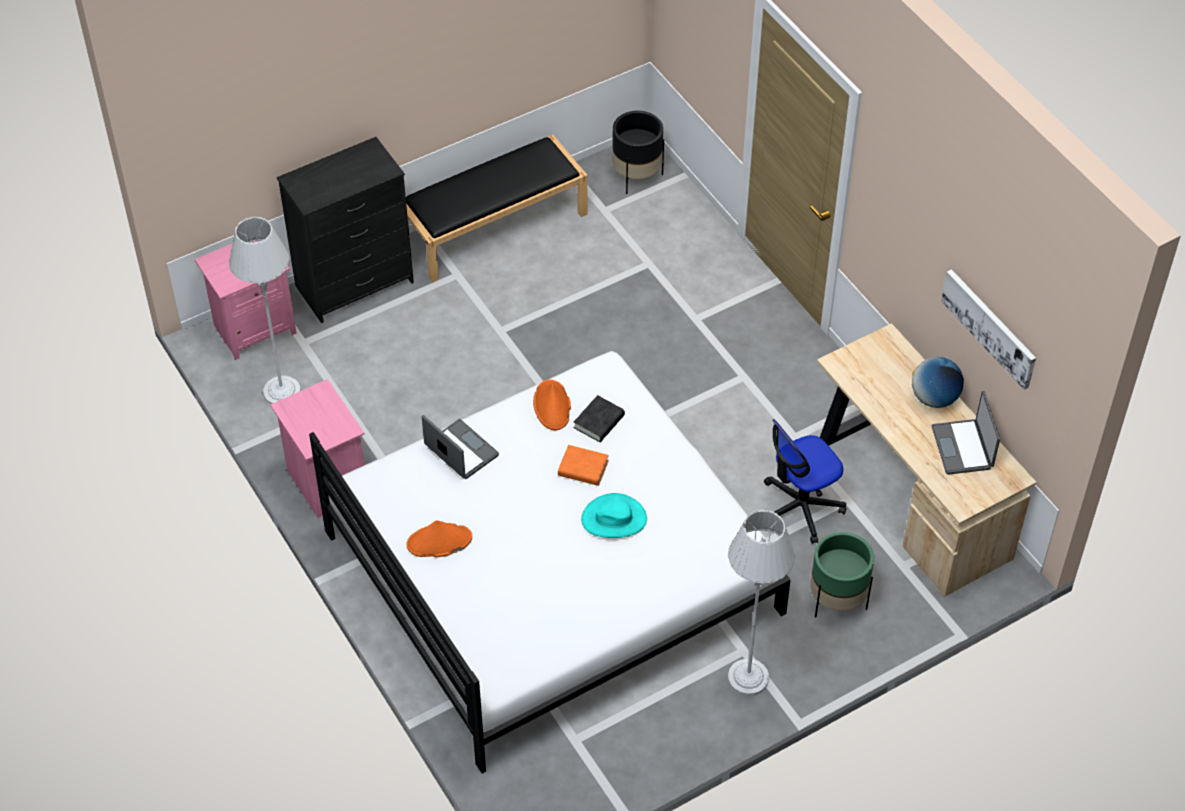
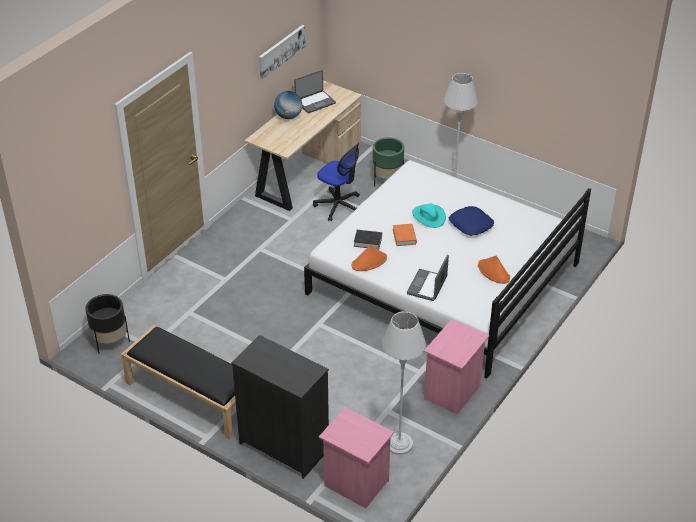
camera: 115 degrees left, 10 degrees down
(563, 564) = (470, 225): none -> blue pillow

